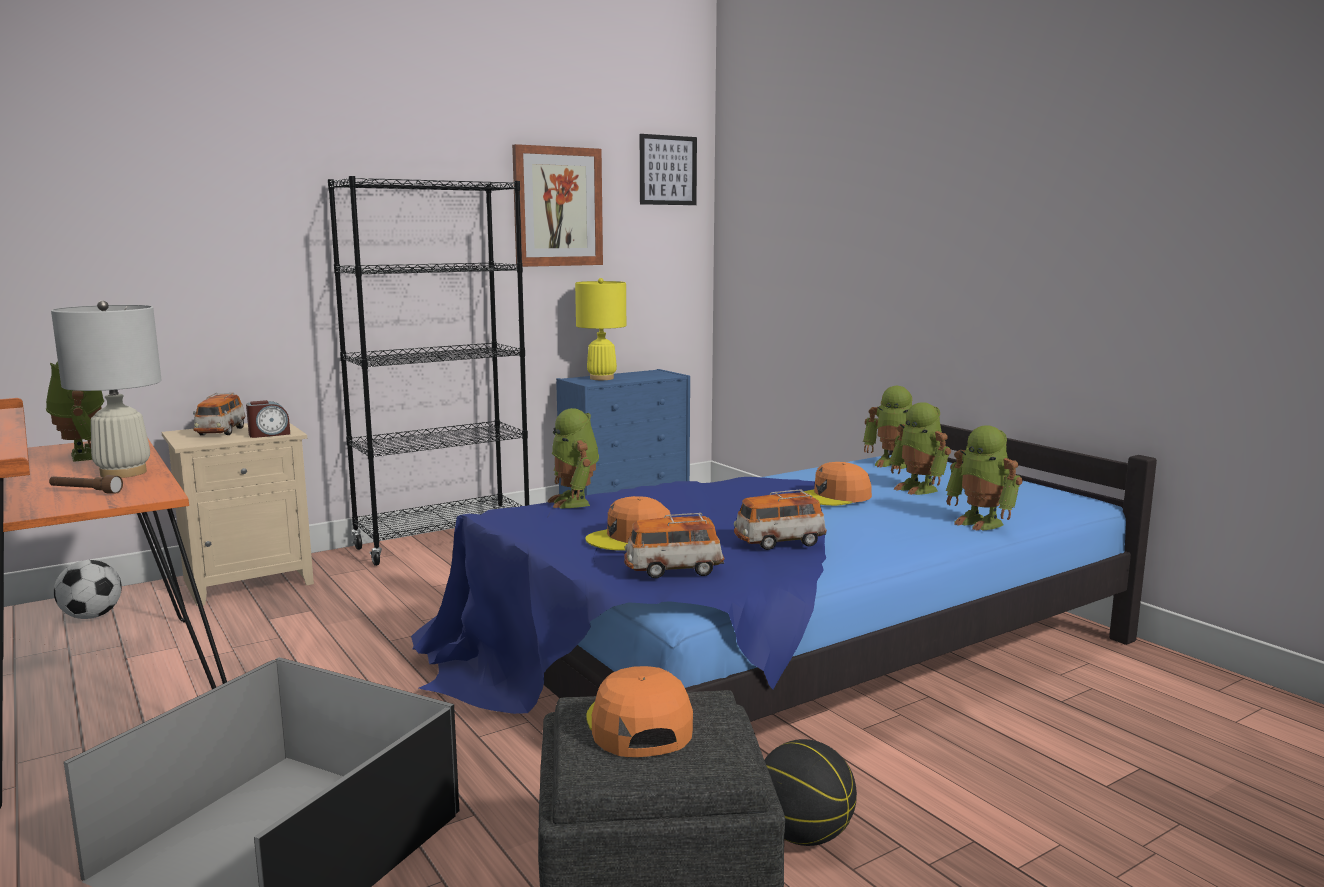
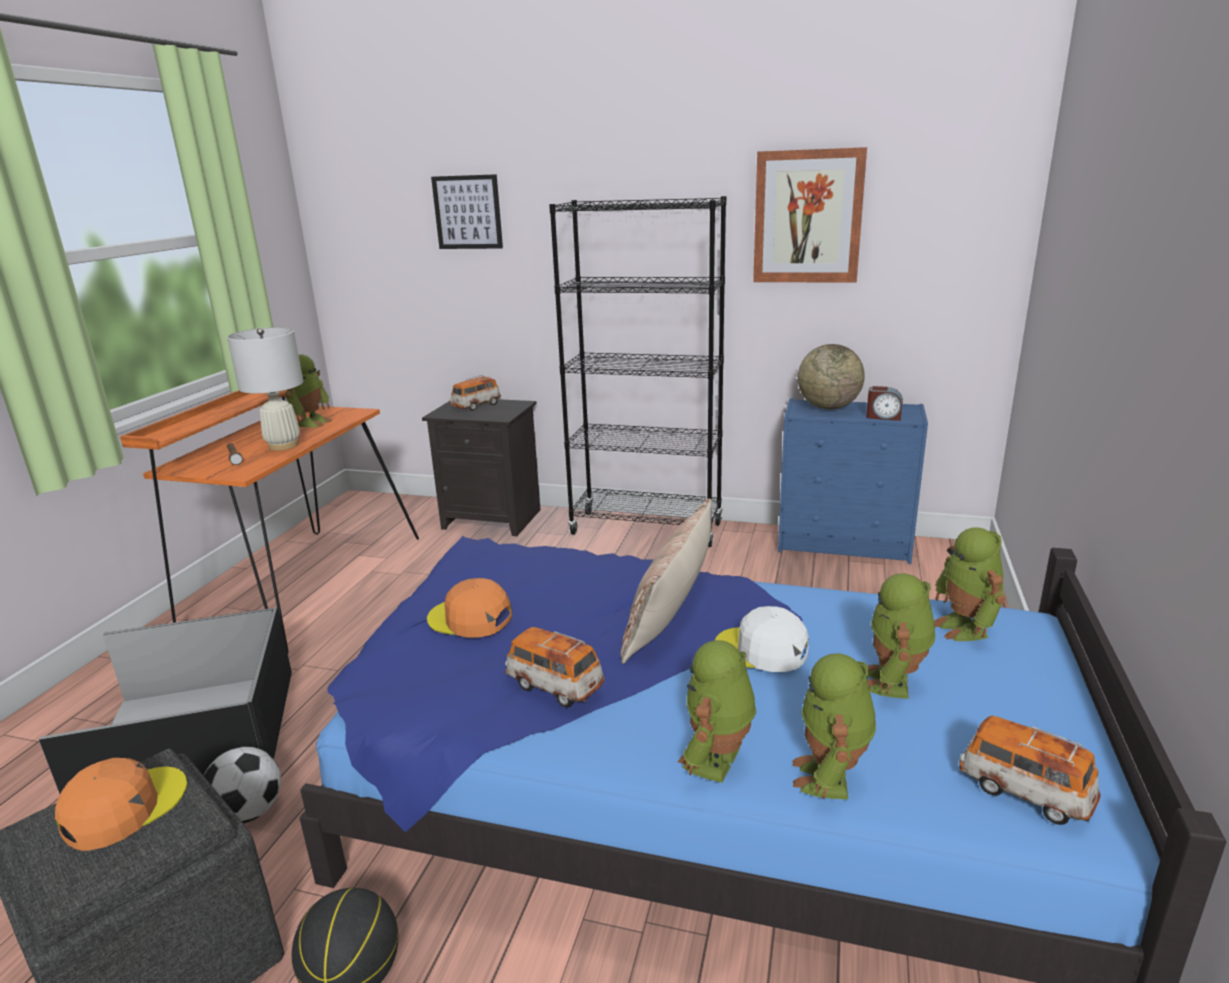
camera: 50 degrees right, 10 degrees up
(92, 616) = (394, 516): football -> football (249, 812)
(249, 581) = (493, 518): beige nightstand -> black nightstand
(269, 434) = (491, 416): alarm clock -> alarm clock (883, 417)
(575, 502) = (536, 556): toy robot -> toy robot (717, 761)
(601, 378) = (828, 407): yellow table lamp -> globe
(667, 170) = (968, 166): picture -> picture (467, 212)
(673, 570) = (412, 672): toy car -> toy car (1024, 791)
(742, 499) = (671, 611): none -> pillow
(835, 496) = (762, 650): orange cap -> white cap

